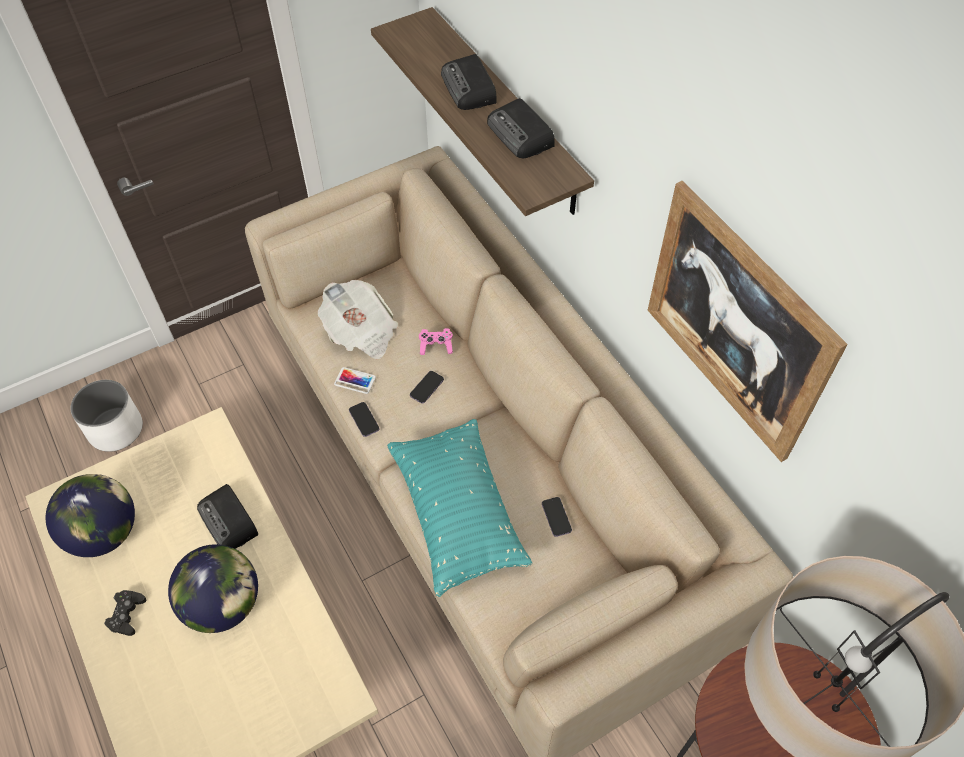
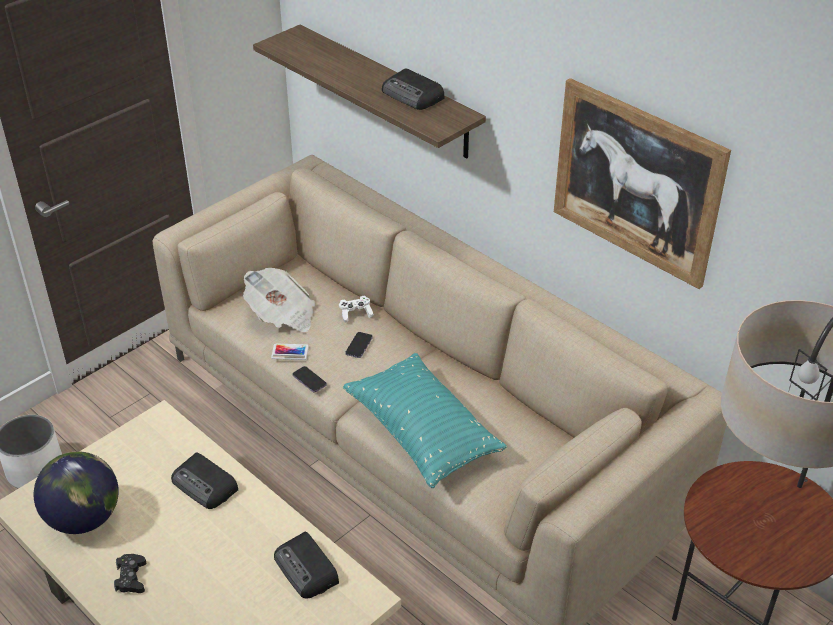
camera: 15 degrees left, 15 degrees down
(223, 604) = (224, 550): globe -> none
(436, 346) = (355, 313): pink game controller -> white game controller
(469, 88) = (356, 72): radio -> radio (307, 570)
(556, 517) = (512, 418): phone -> none

